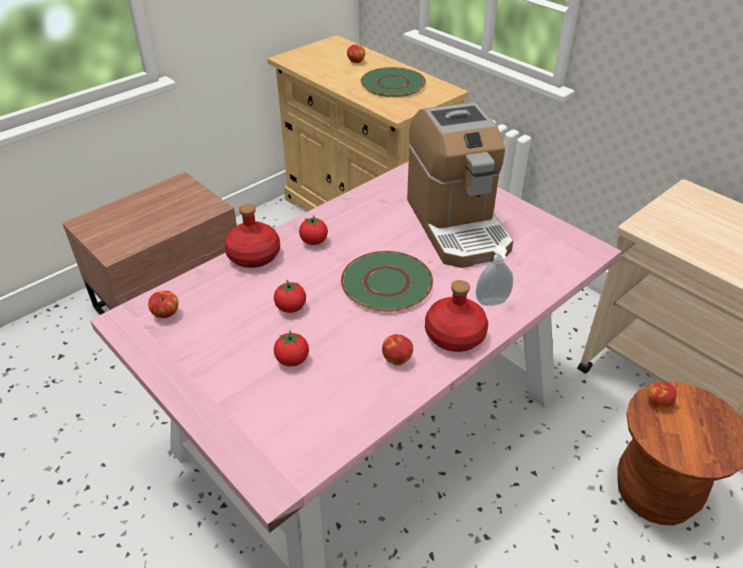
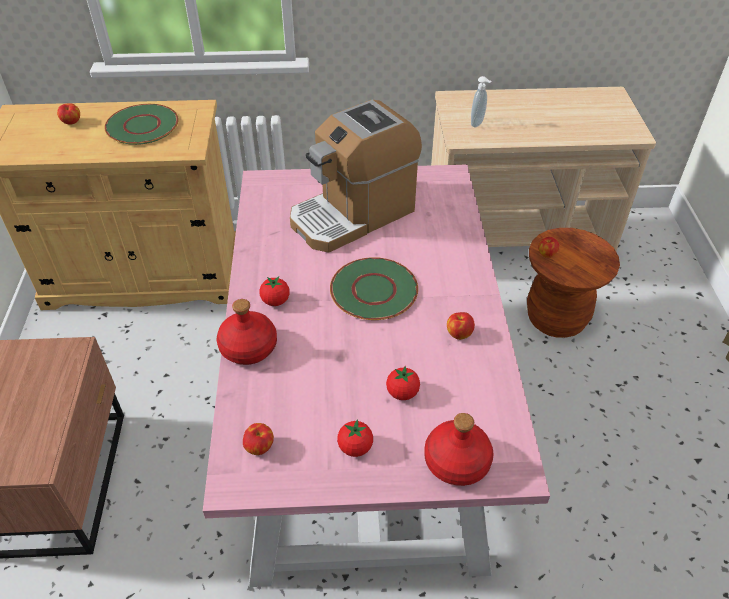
camera: 50 degrees left, 5 degrees up
(291, 308) = (342, 360): tomato -> tomato (355, 447)
(454, 335) = (465, 291): red bottle -> red bottle (456, 462)
(457, 225) = (353, 215): coffee machine -> coffee machine turned 120 degrees clockwise
(492, 303) = (453, 252): soap dispenser -> soap dispenser (478, 123)

